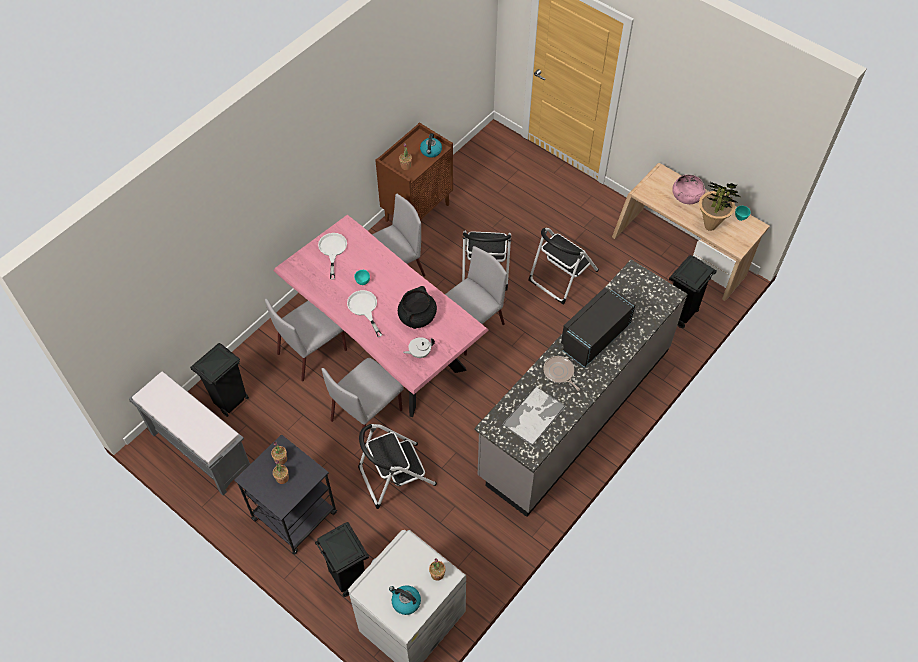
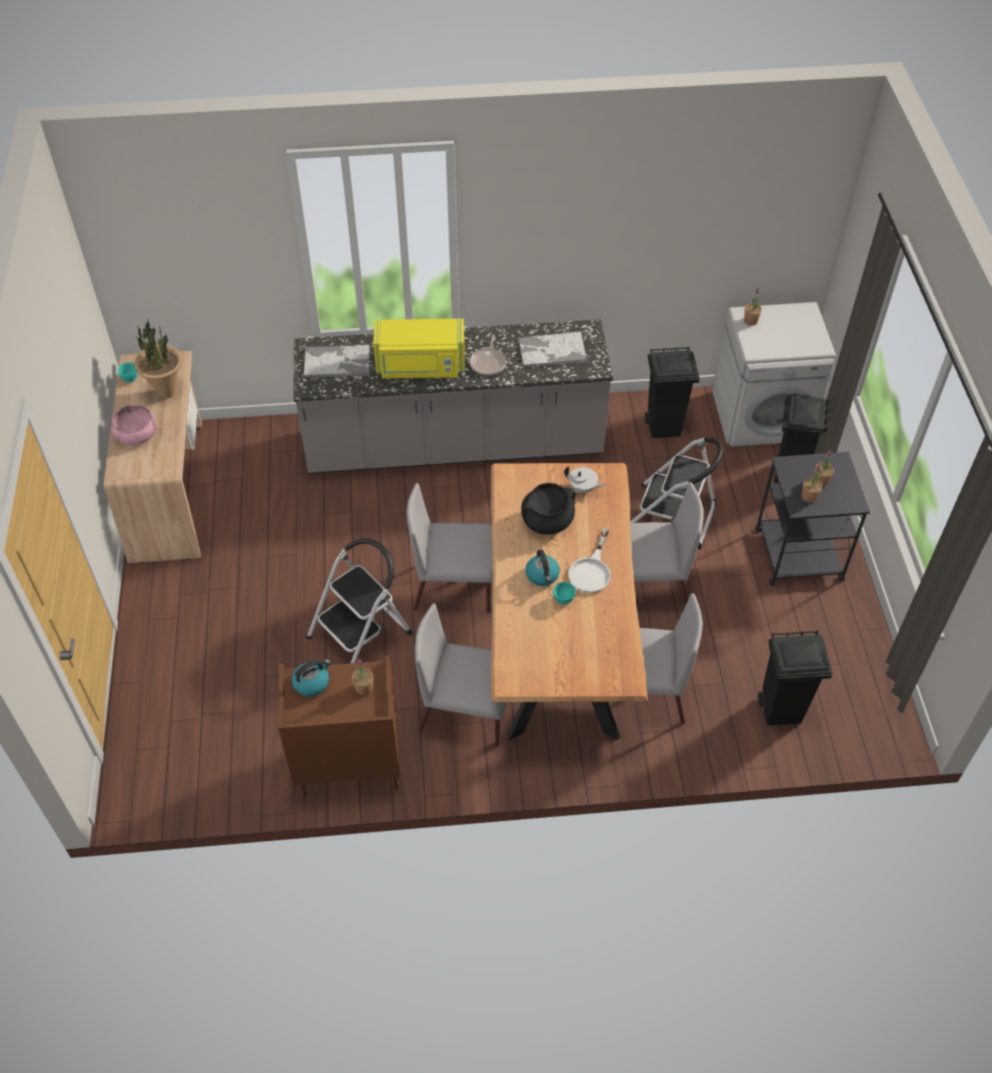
camera: 135 degrees left, 5 degrees down
(199, 450) = (852, 684): grey bench -> none
(332, 250) = (558, 663): white frying pan -> none
(384, 344) = (558, 641): pink dining table -> brown dining table
(405, 602) = (794, 322): kettle -> kettle (542, 575)
(561, 276) = (302, 563): step ladder -> none
(593, 336) = (420, 366): black microwave -> yellow microwave
(642, 299) = (337, 361): none -> tray
(680, 315) = (255, 445): black trash can -> black trash can (664, 427)

